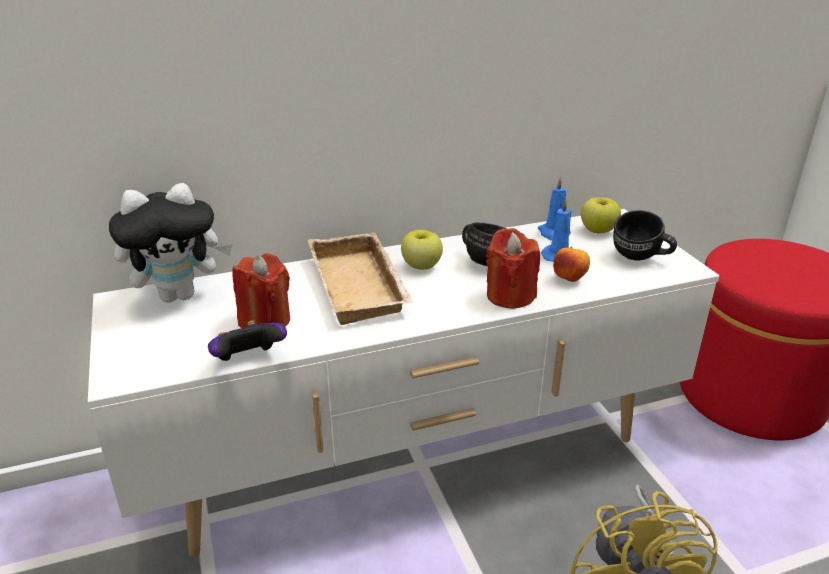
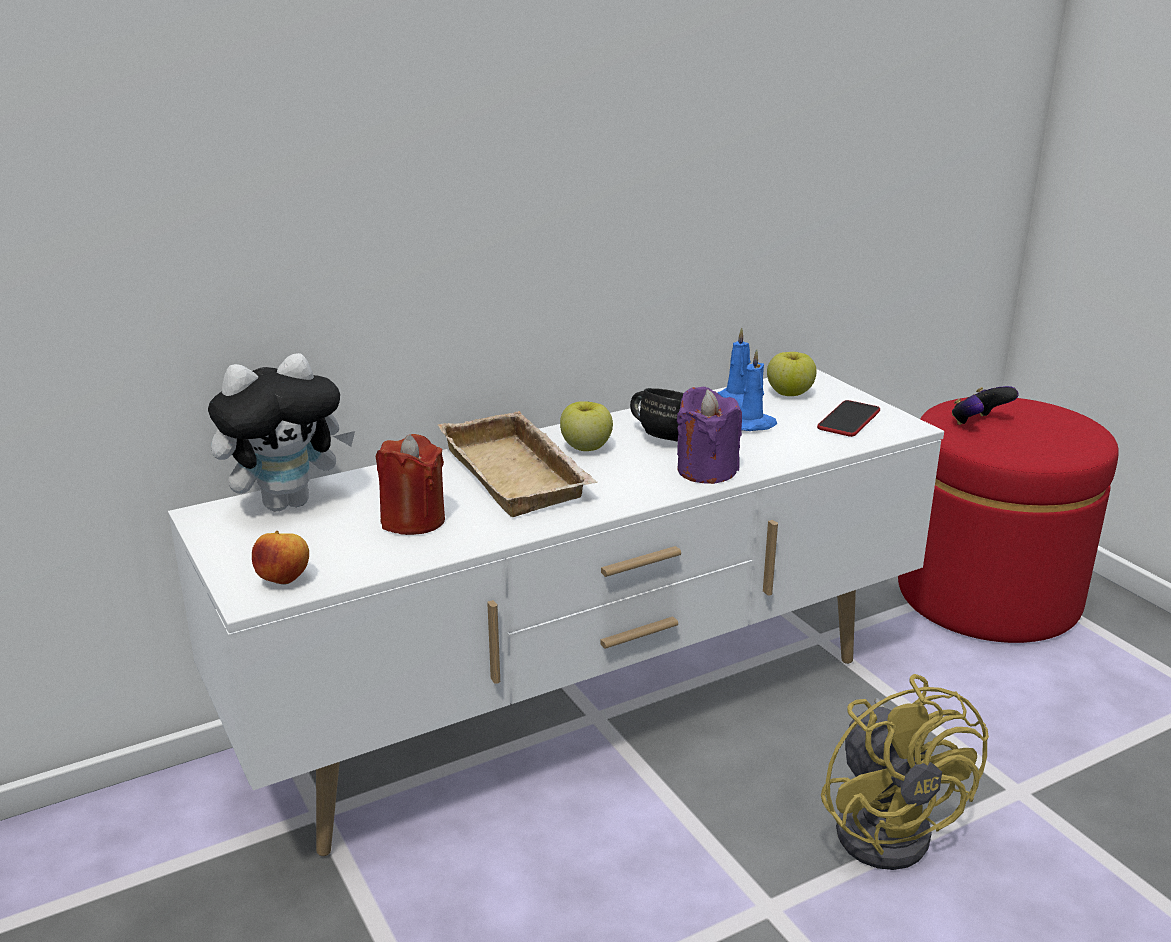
camera: 10 degrees left, 5 degrees down
(248, 360) = (412, 563): game controller -> game controller (978, 423)
(510, 295) = (706, 470): red candle -> purple candle
(569, 279) = (771, 448): apple -> apple (284, 580)
(640, 258) = (848, 420): black mug -> phone

